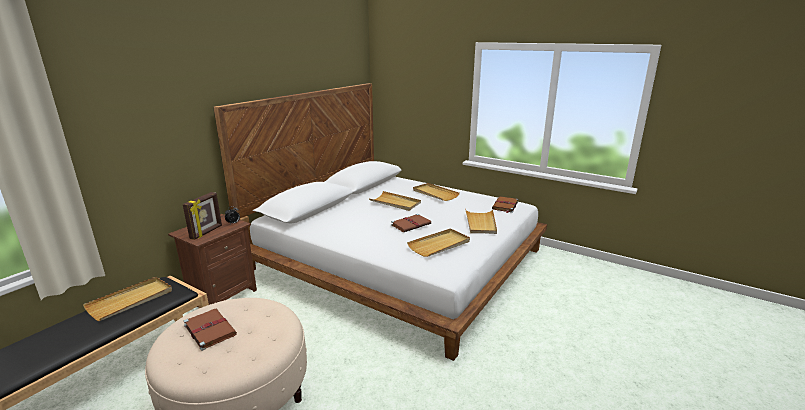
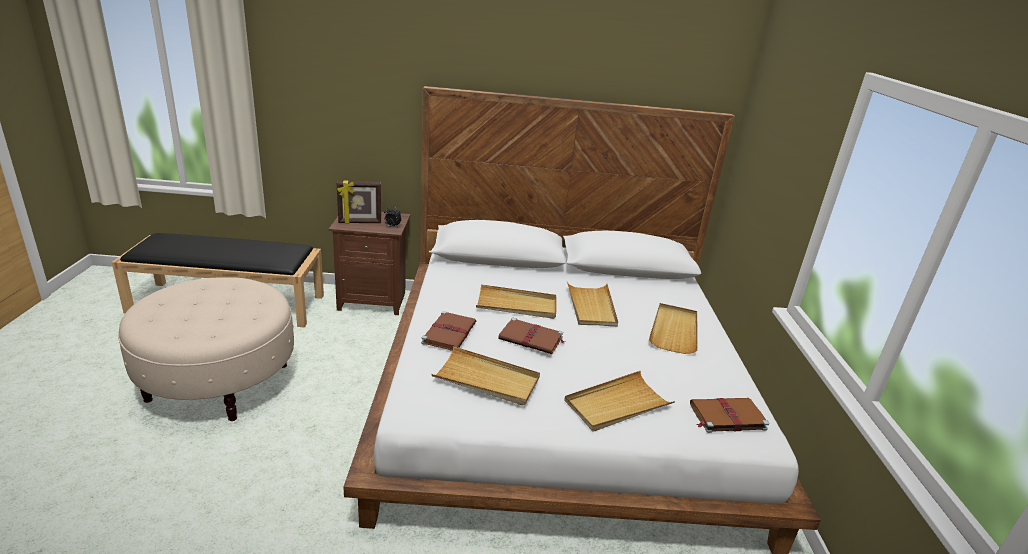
camera: 55 degrees right, 5 degrees up
(131, 300) = (258, 248): beige tray -> beige tray (517, 305)
(209, 329) = (211, 296): brown book -> brown book (449, 333)

